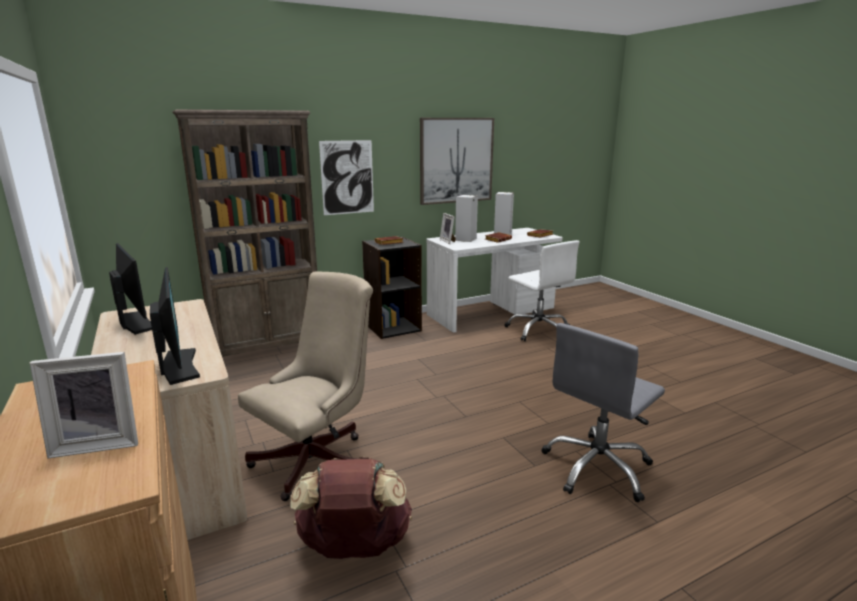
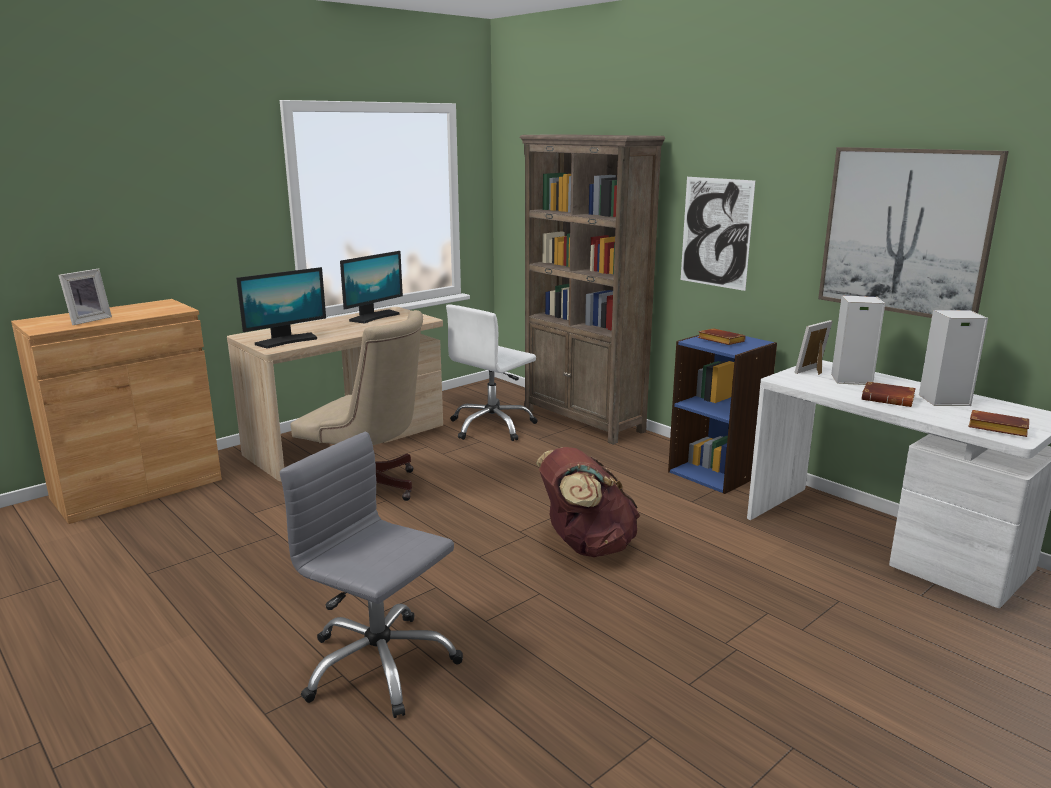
camera: 75 degrees right, 0 degrees up
(98, 443) = (87, 320): picture frame -> picture frame turned 120 degrees counterclockwise
(354, 548) = (243, 529): brown backpack -> brown backpack (586, 546)
(393, 327) = (716, 473): black bookcase -> blue bookcase
(539, 330) = (848, 599): white office chair -> white office chair (492, 426)

